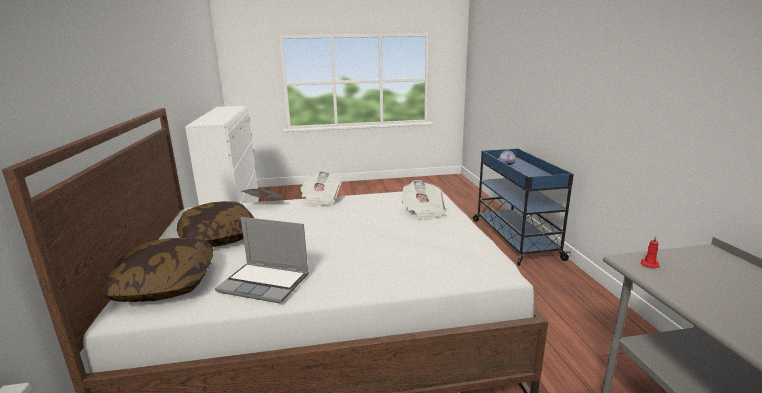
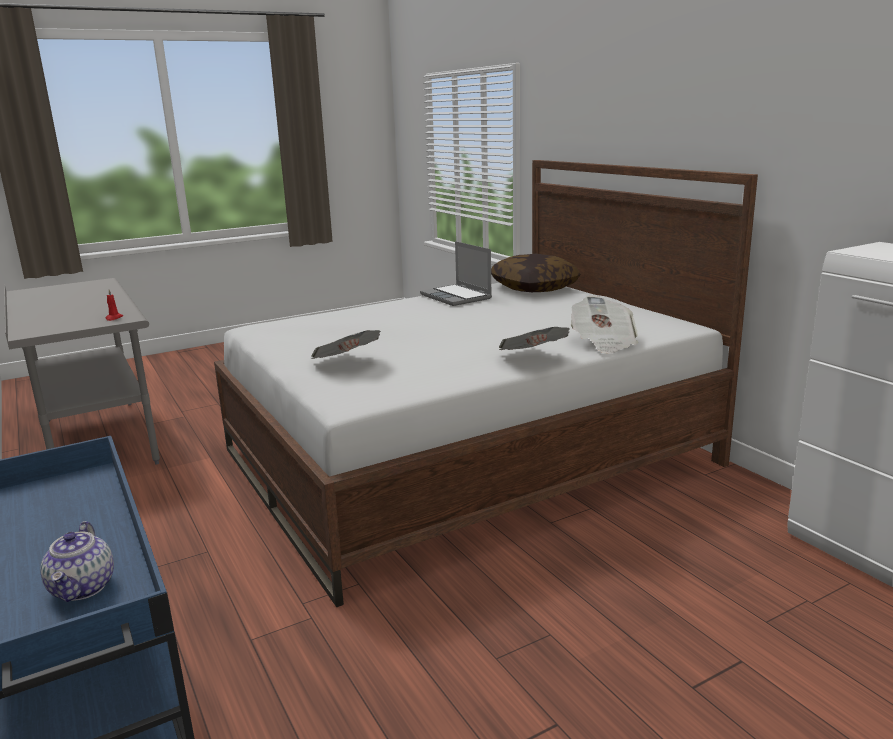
camera: 160 degrees right, 0 degrees up
(218, 237) = (571, 310): pillow -> none
(265, 283) = (457, 297): laptop -> laptop turned 120 degrees counterclockwise

